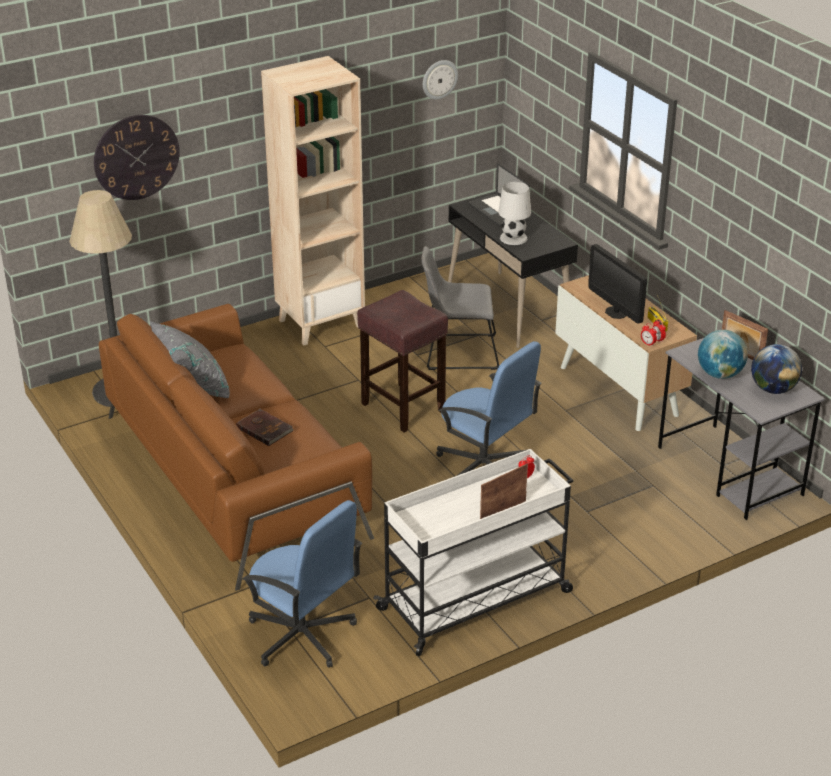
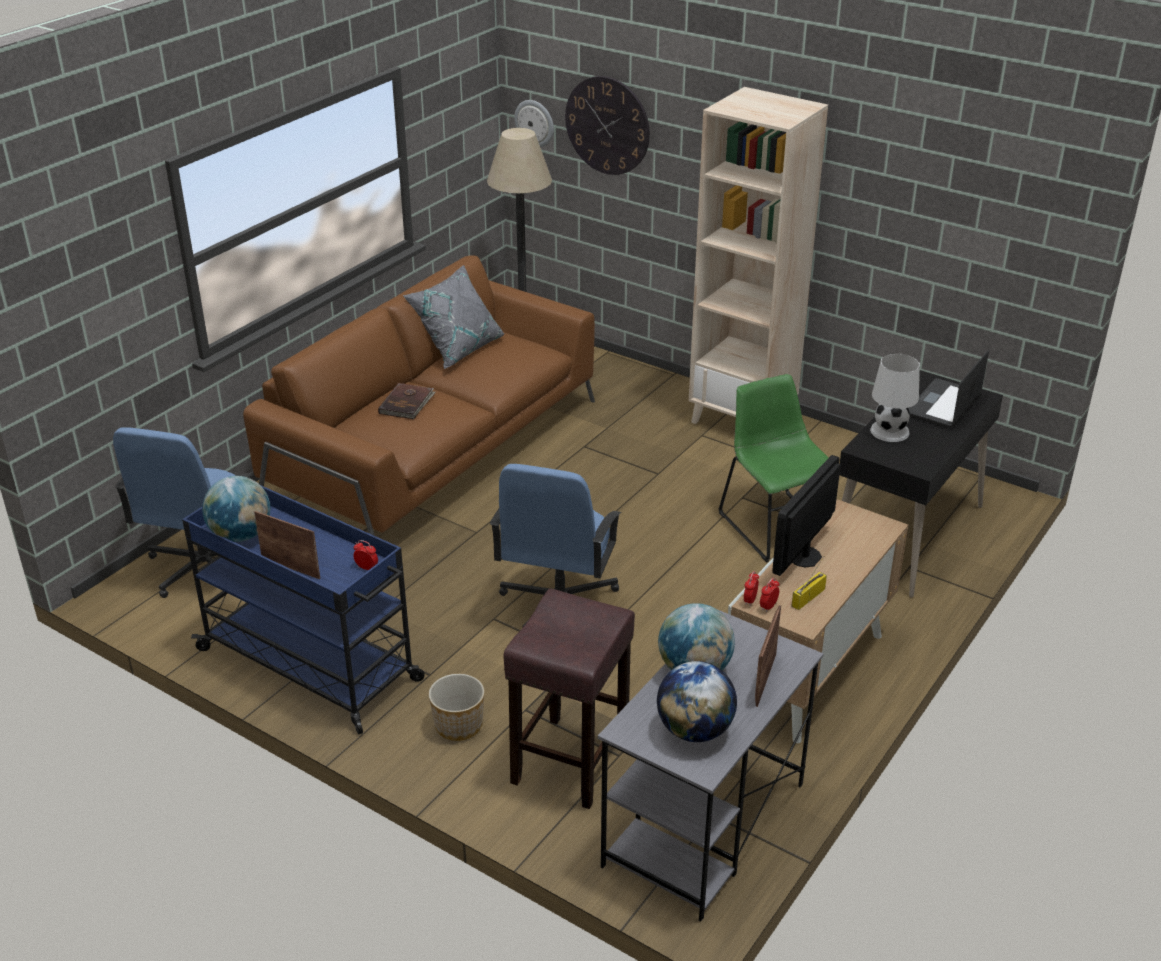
camera: 65 degrees right, 0 degrees up
(402, 407) = (630, 516): brown stool -> brown stool (571, 760)
(439, 79) = (983, 208): wall clock -> wall clock (535, 123)
(442, 527) = (241, 535): none -> globe
(457, 352) = (774, 523): grey chair -> green chair
(477, 600) = (311, 666): white cart -> blue cart
(585, 544) = (458, 725): none -> planter

